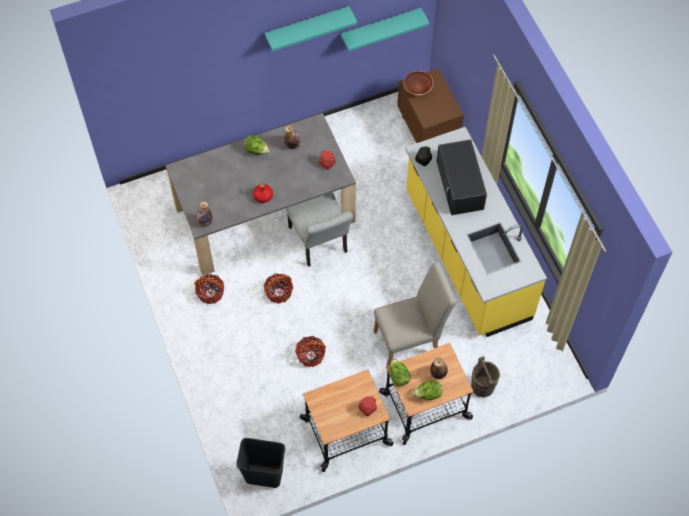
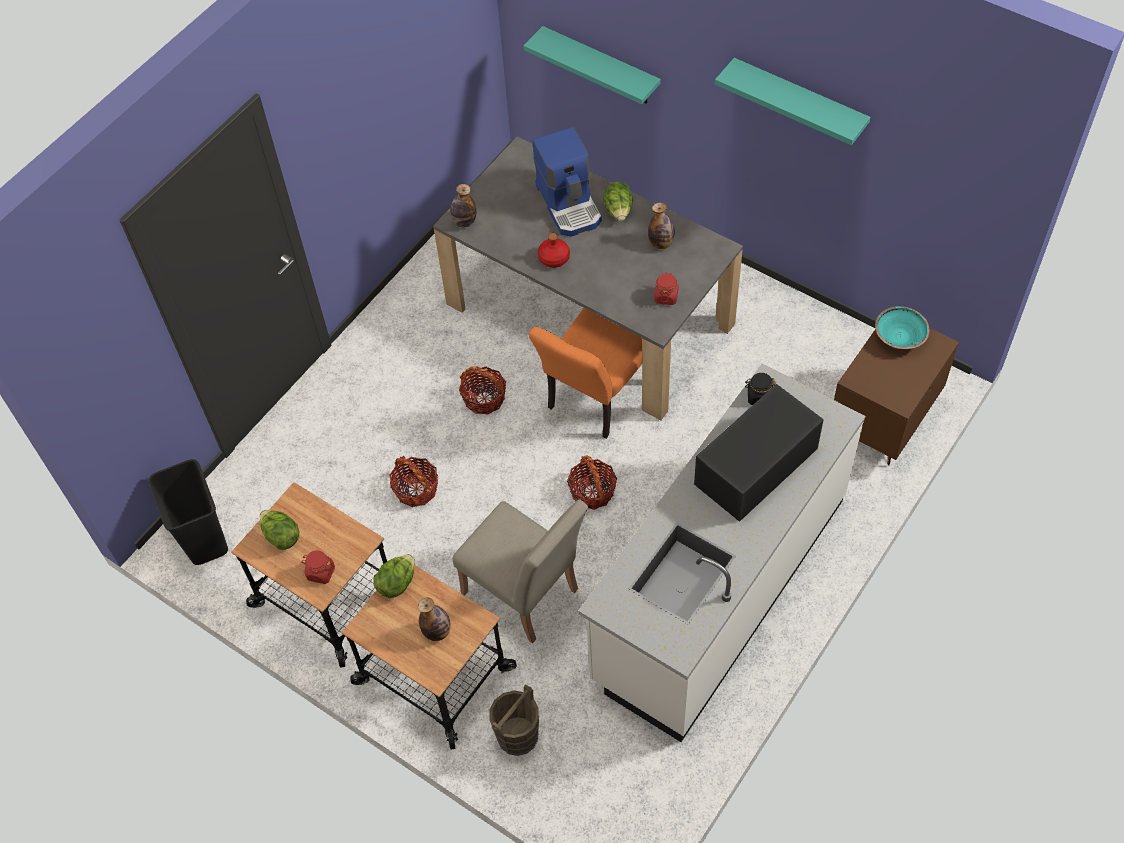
camera: 60 degrees right, 5 degrees down
(210, 293) = (428, 327): basket -> basket (592, 491)
(234, 168) = (570, 204): none -> coffee machine
(320, 243) = (594, 400): grey chair -> orange chair
(380, 28) = (912, 204): turquoise shelf -> turquoise shelf (601, 66)
(417, 88) = (899, 337): brown bowl -> turquoise bowl
(428, 394) = (393, 637): lettuce -> lettuce (281, 536)
(466, 256) = (718, 589): yellow counter -> white counter

